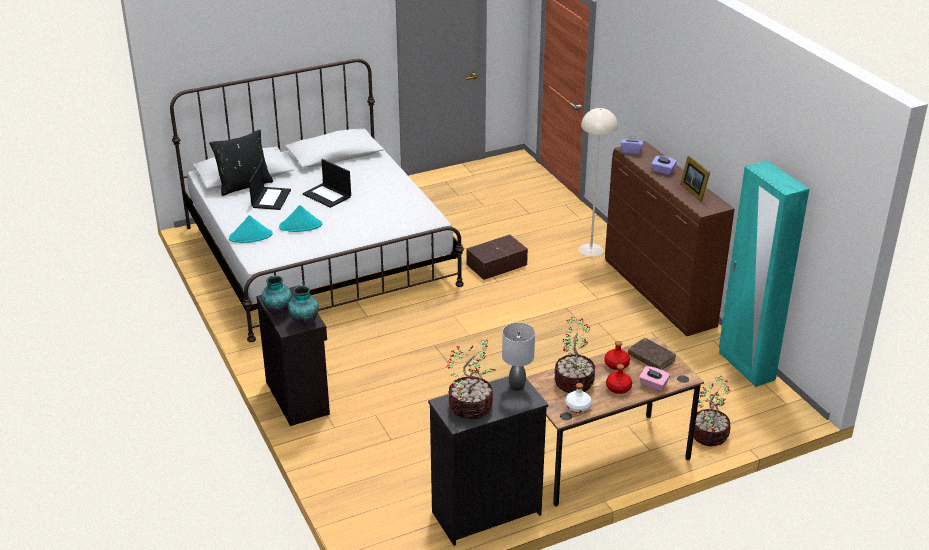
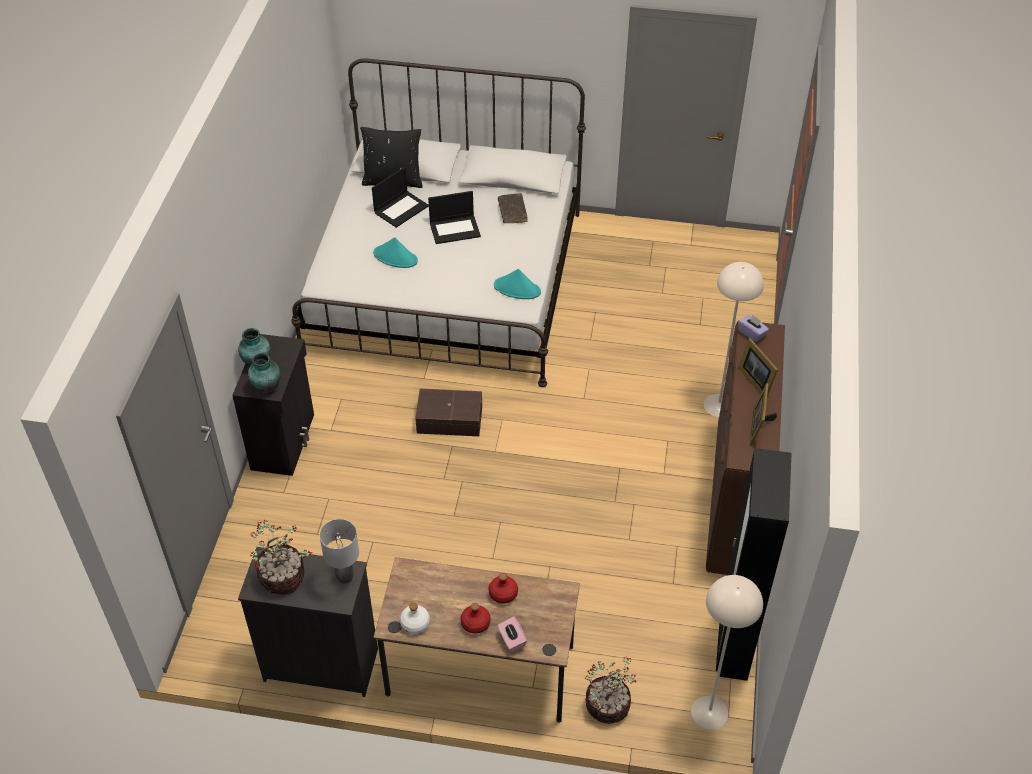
camera: 35 degrees right, 15 degrees up
(251, 236) = (341, 249): turquoise hat -> turquoise hat (517, 289)
(328, 195) = (455, 229): laptop -> laptop turned 90 degrees counterclockwise
(495, 264) = (602, 376): brown storage box -> brown storage box (449, 419)
(573, 382) = (441, 591): potted plant -> none
(651, 358) = (544, 606): brown book -> brown book (512, 212)
(663, 171) = (756, 380): purple tissue box -> picture frame
(746, 367) = (732, 645): turquoise wardrobe -> black wardrobe
(773, 407) = (710, 712): none -> beige floor lamp

